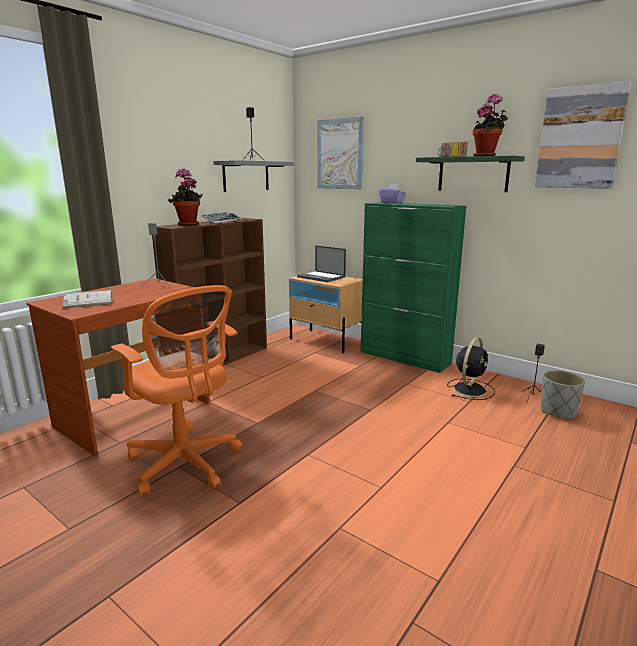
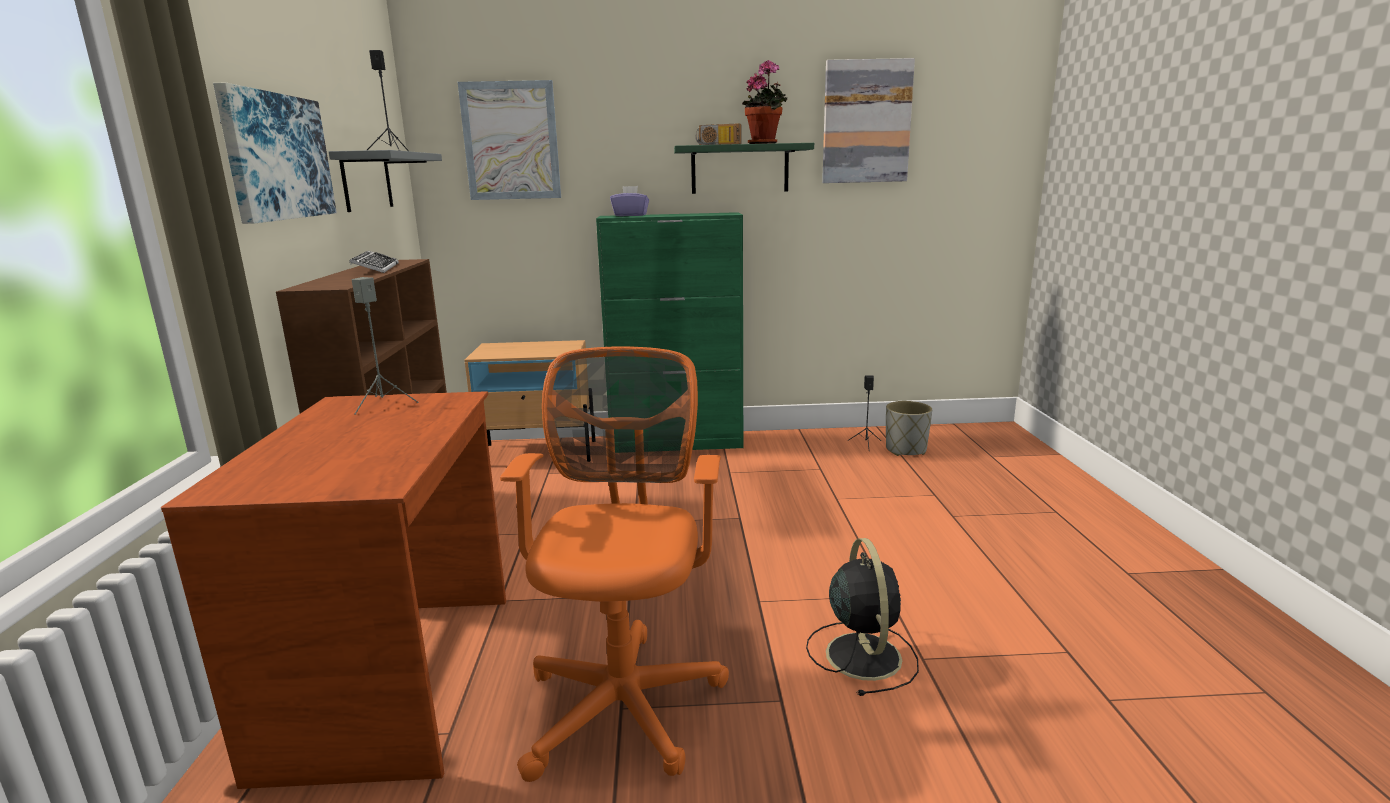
camera: 40 degrees left, 0 degrees up
(88, 299) = (316, 460): white book -> none
(168, 164) = (276, 157): none -> picture
(186, 464) = (625, 699): orange office chair -> orange office chair turned 90 degrees counterclockwise
(188, 225) = (344, 280): potted plant -> none
(322, 277) = (516, 348): laptop -> none
(470, 389) = (800, 455): black fan -> black fan (862, 654)

